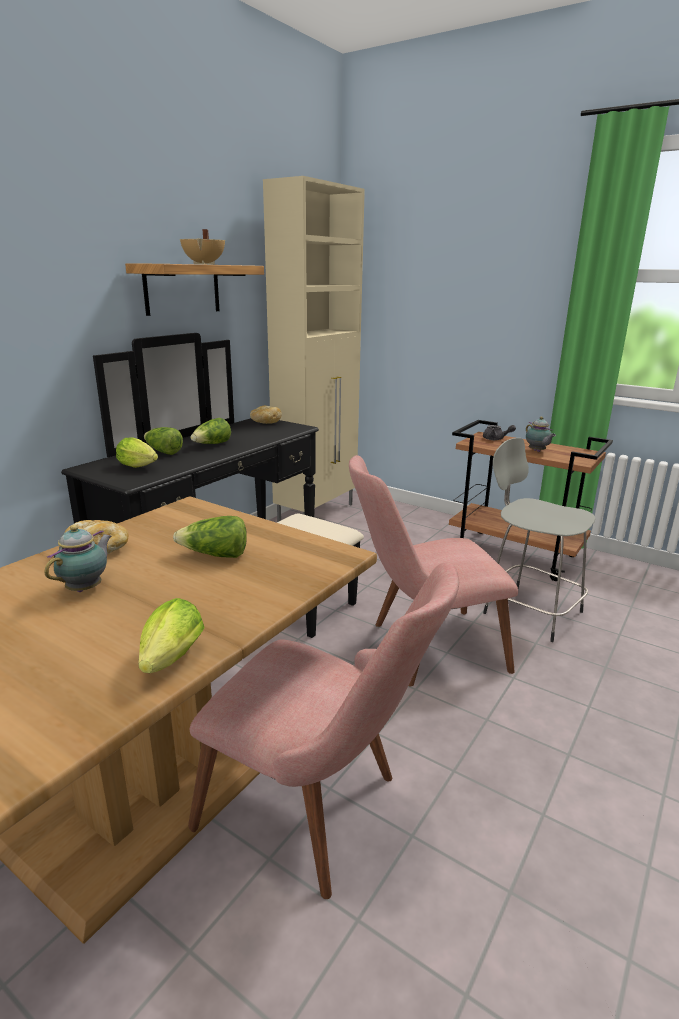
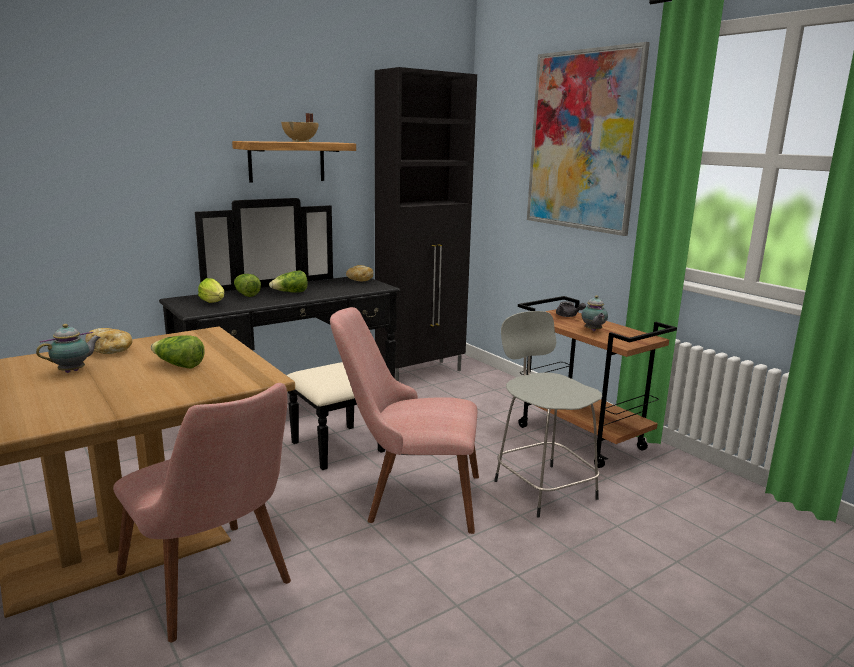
camera: 20 degrees right, 5 degrees down
(169, 662) = (64, 418): lettuce -> none
(317, 512) = (421, 373): beige cabinet -> black cabinet
(487, 261) = (582, 141): none -> picture

